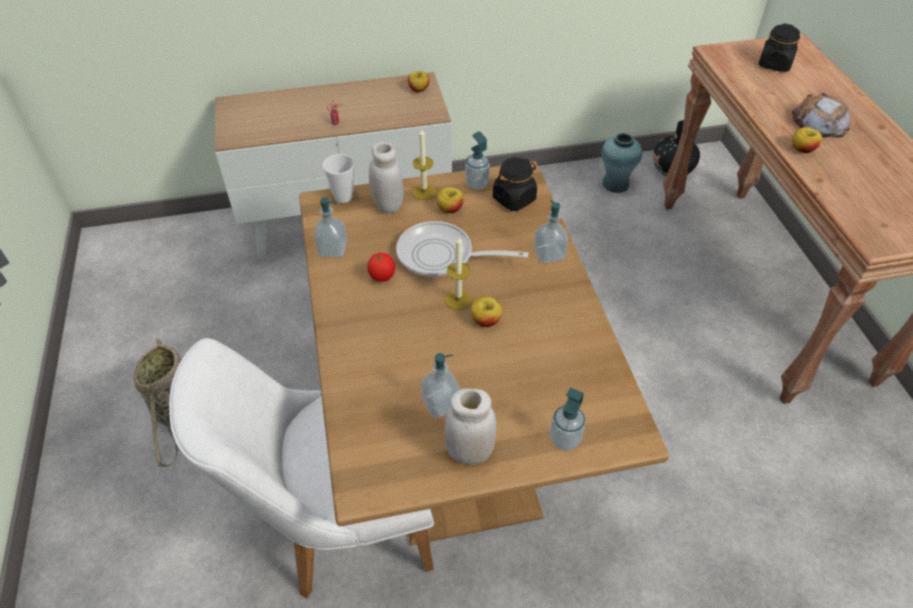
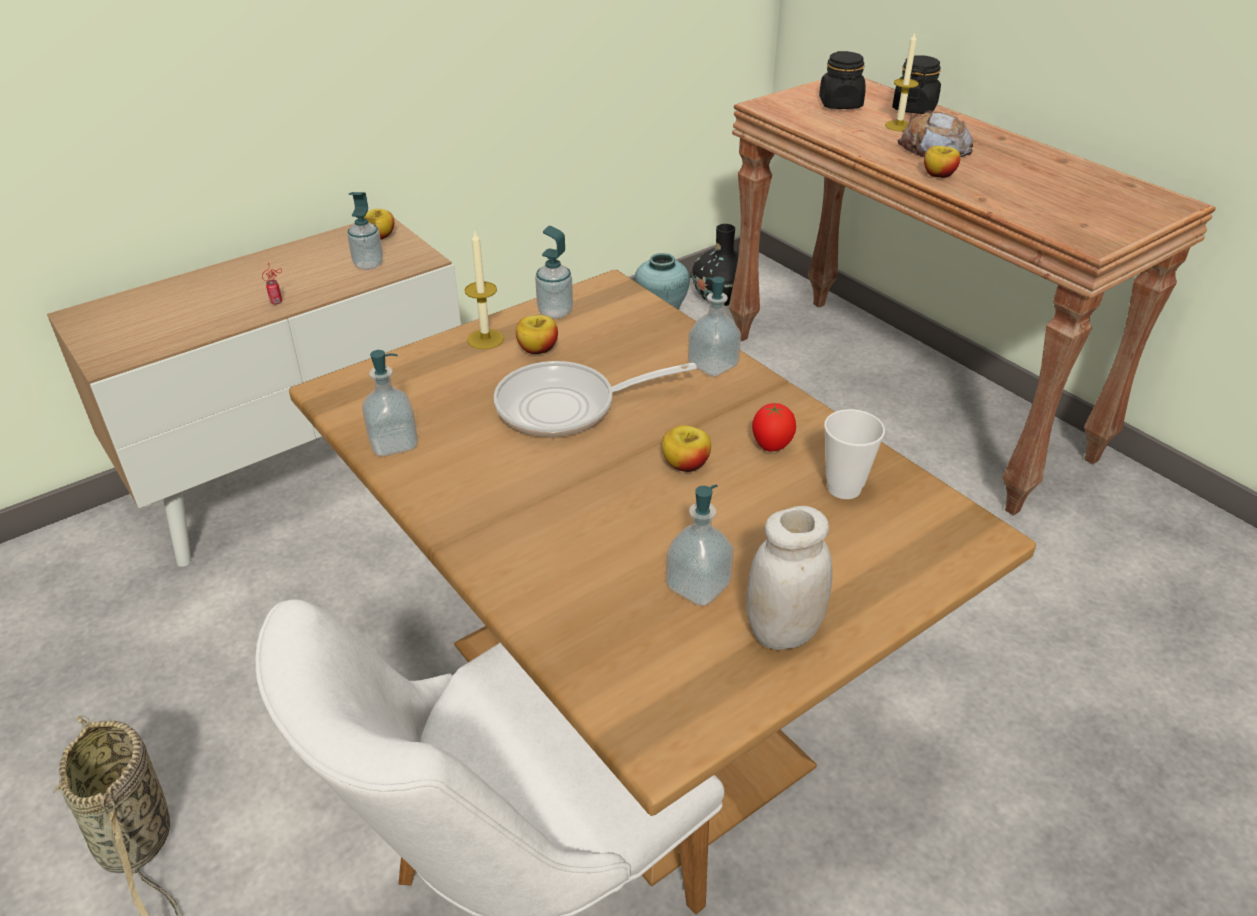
camera: 25 degrees left, 10 degrees down
(343, 196) = (365, 374): cup -> cup (844, 488)
(382, 278) = (496, 457): tomato -> tomato (771, 447)
(388, 205) = (442, 367): white jar -> none
(458, 299) = (628, 451): candle -> candle (899, 126)
(514, 199) = (619, 316): black jar -> black jar (914, 108)
(564, 439) = (897, 570): soap dispenser -> soap dispenser (368, 264)

